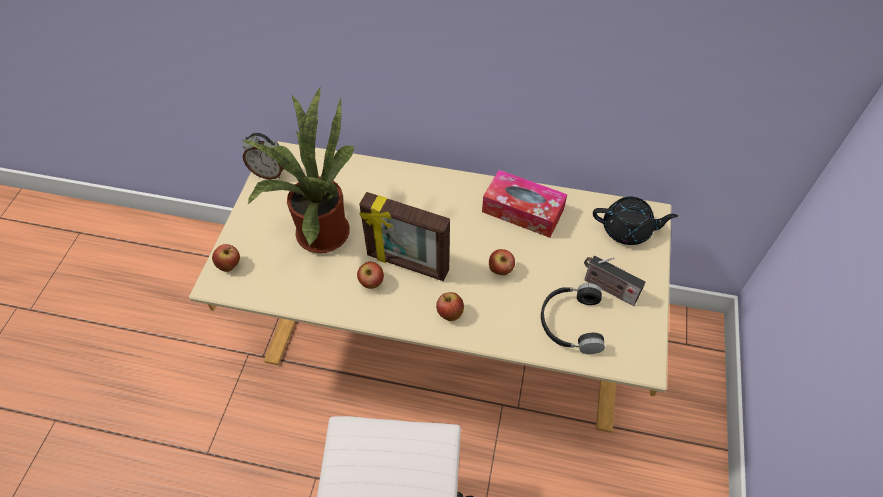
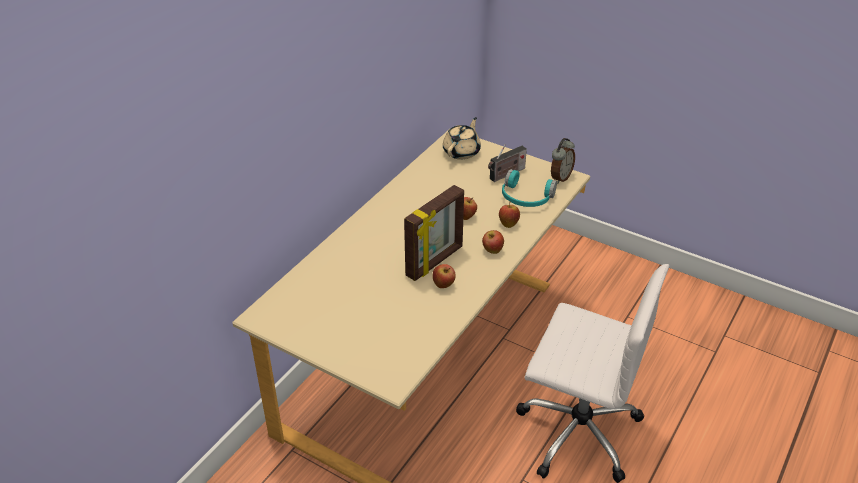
camera: 70 degrees left, 15 degrees down
(230, 265) = (378, 370): apple -> apple (508, 223)
(269, 173) = (280, 326): alarm clock -> alarm clock (560, 177)
(318, 231) = (372, 306): potted plant -> none
(522, 211) = (417, 192): tissue box -> none
(570, 323) = (525, 198): black headphones -> turquoise headphones
(627, 230) = (462, 151): black teapot -> beige teapot

